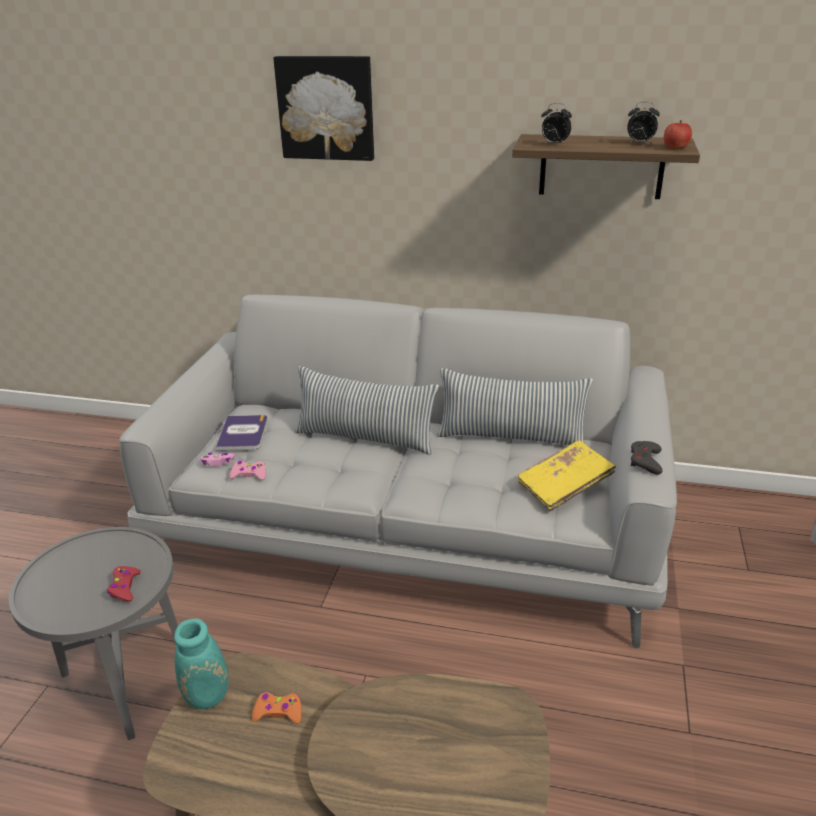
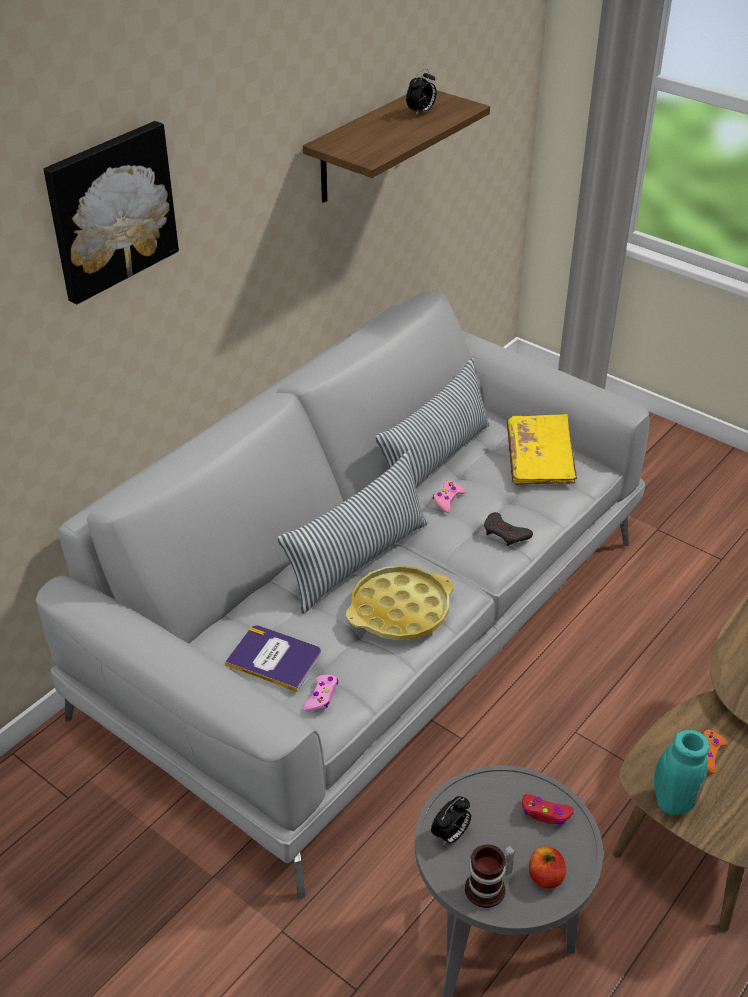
camera: 65 degrees left, 10 degrees up
(44, 577) = (489, 888): none -> mug
(249, 474) = (370, 674): pink game controller -> pink game controller (447, 500)
(322, 468) = (400, 610): none -> yellow tray
(554, 144) = (379, 146): alarm clock -> alarm clock (450, 835)
(645, 461) = (590, 393): grey game controller -> grey game controller (505, 533)
(675, 148) = (456, 105): apple -> apple (545, 877)

